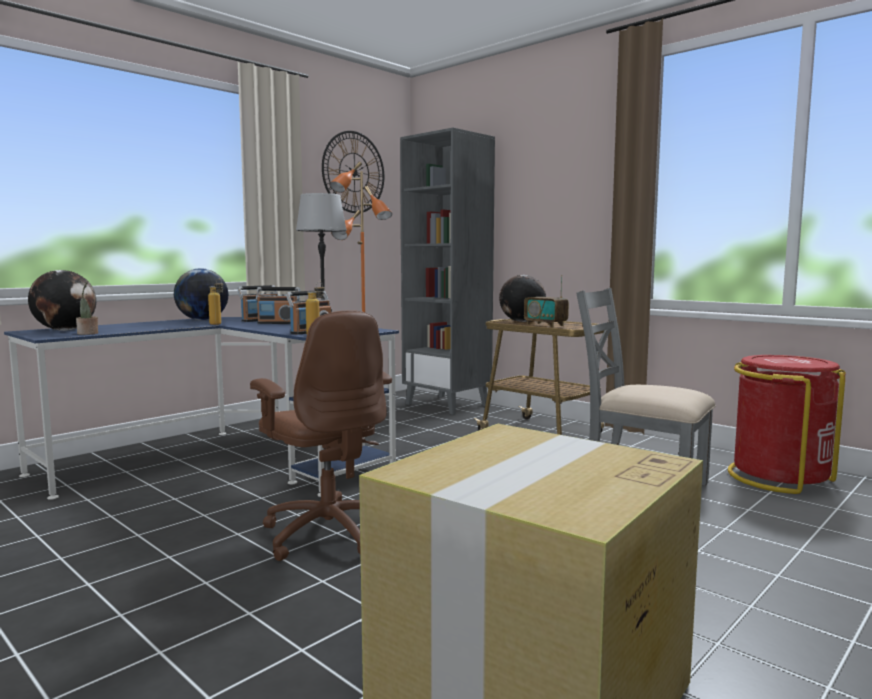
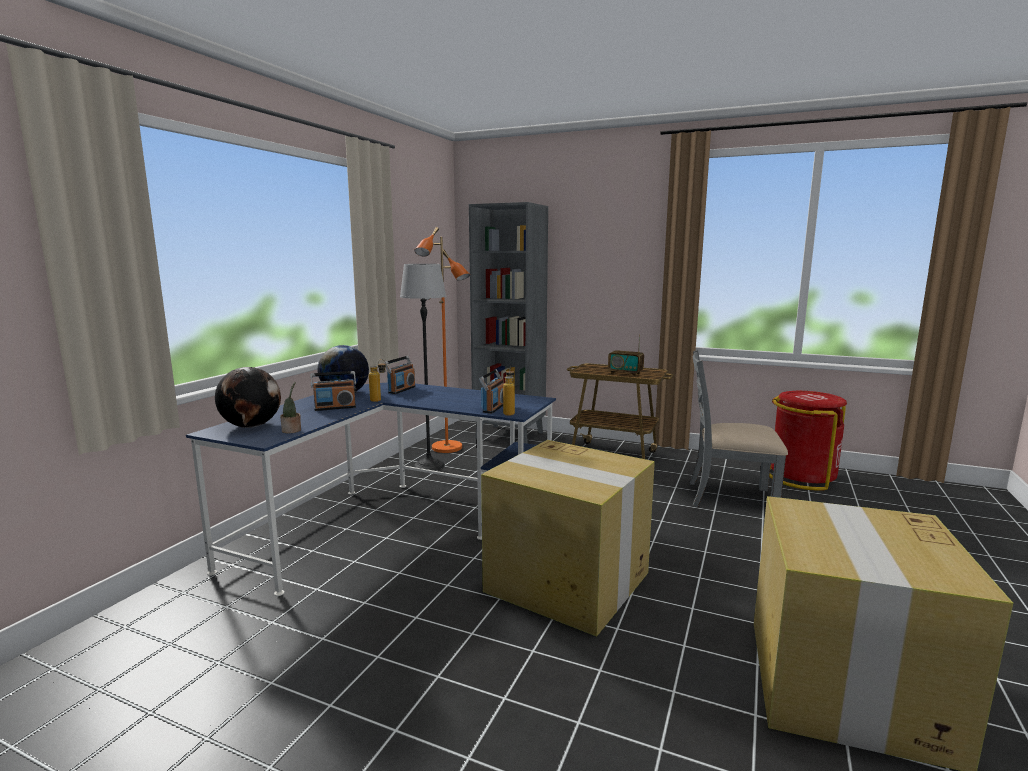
camera: 20 degrees left, 5 degrees up
(278, 323) = (430, 394): radio -> radio (335, 408)
(328, 533) = (569, 582): brown office chair -> cardboard box
(354, 172) = (420, 233): wall clock -> none
(521, 321) = (594, 369): globe -> none

